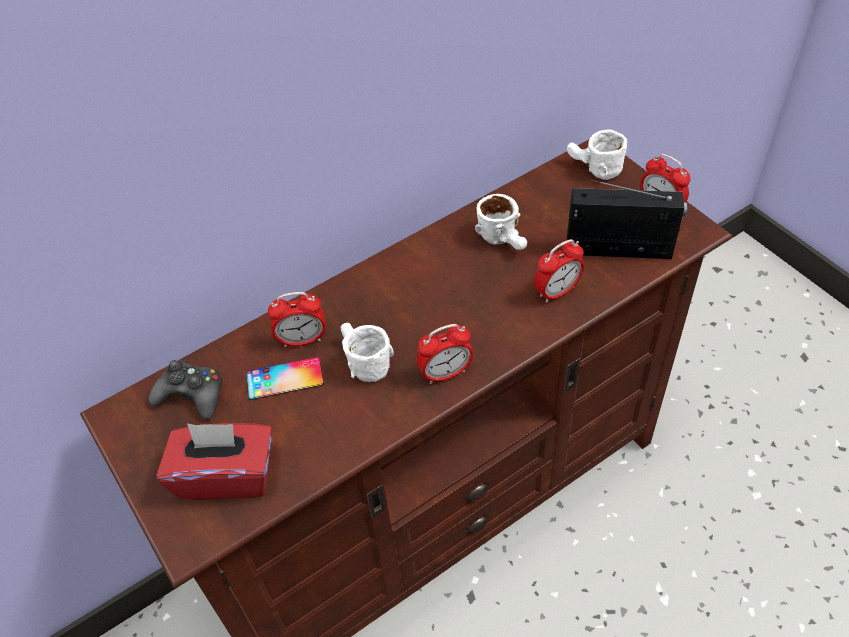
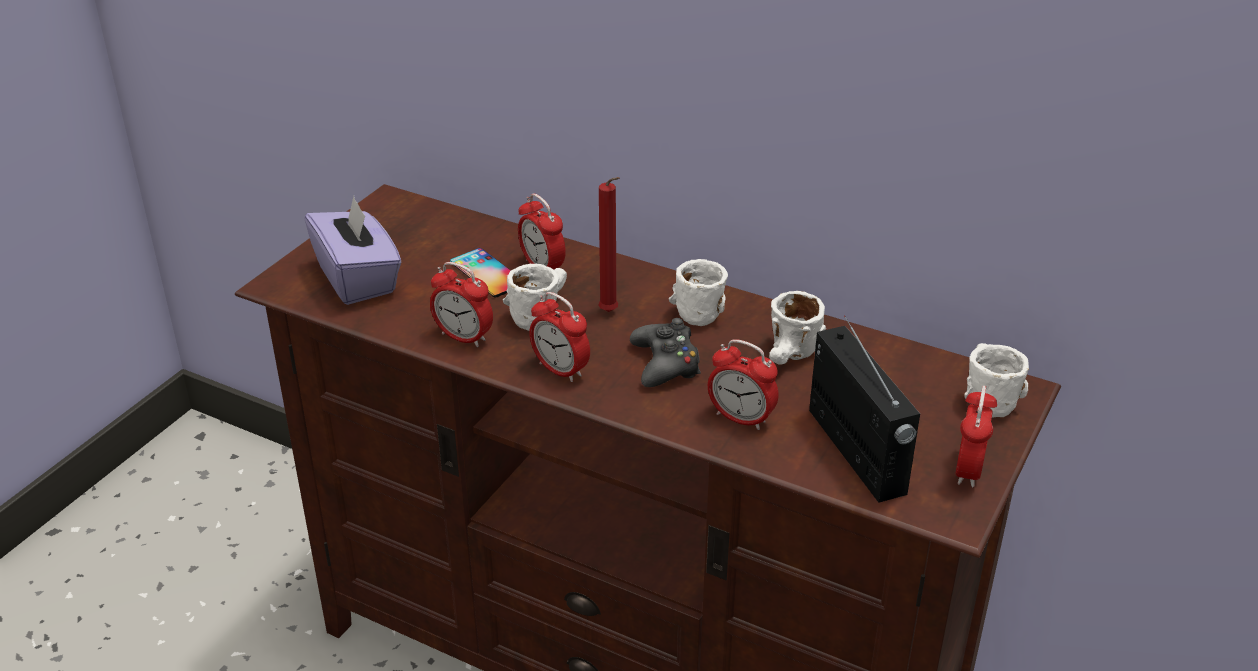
camera: 60 degrees right, 15 degrees down
(192, 395) = (436, 229): black game controller -> black game controller (665, 364)
(227, 475) = (358, 278): red tissue box -> purple tissue box
(365, 422) = (464, 337): none -> alarm clock
(392, 319) = (610, 313): none -> red candle
(417, 265) = (700, 306): none -> white mug

